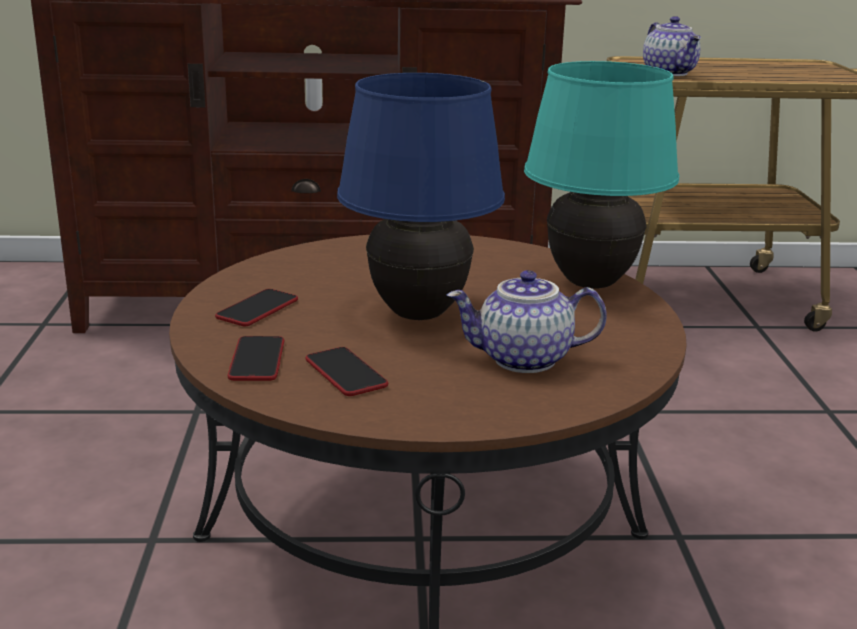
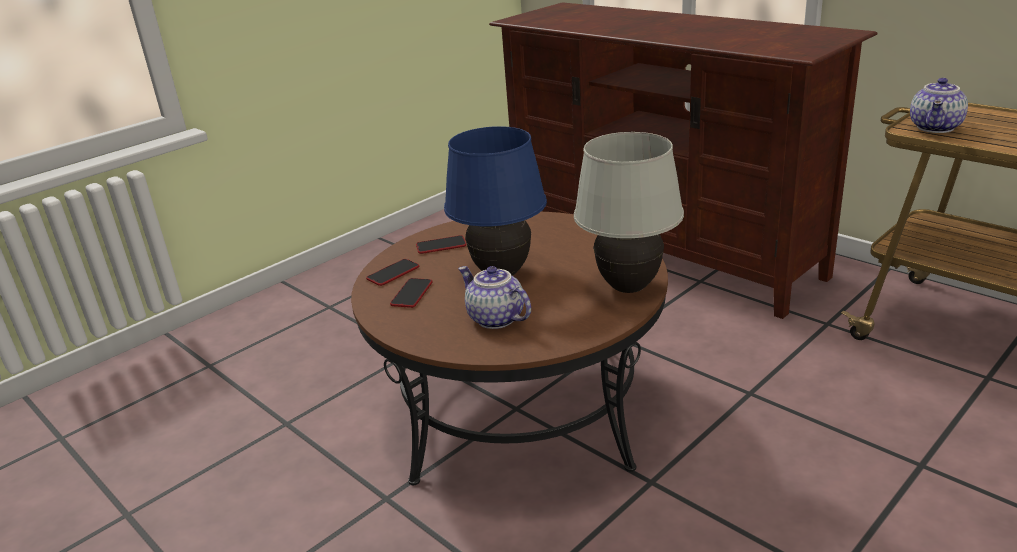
camera: 50 degrees right, 5 degrees up
(591, 284) = (628, 287): turquoise table lamp -> white table lamp

